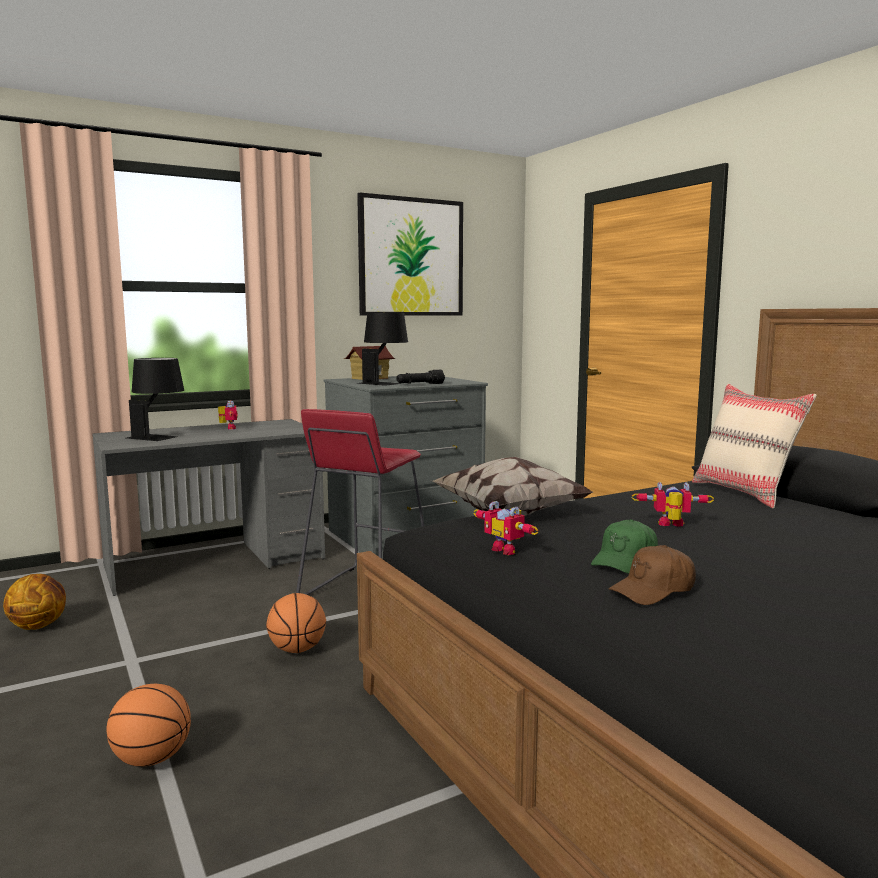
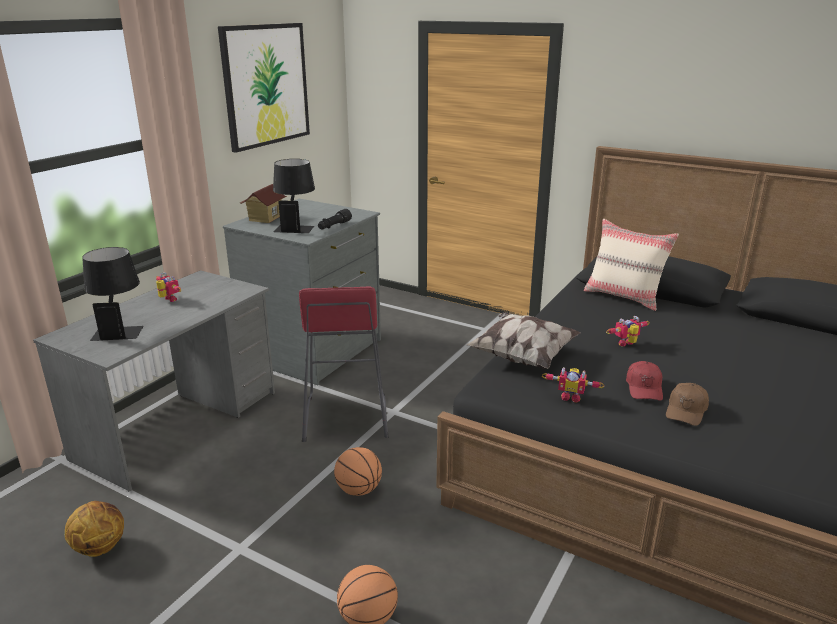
camera: 30 degrees left, 15 degrees up
(625, 560) = (644, 388): green cap -> red cap

